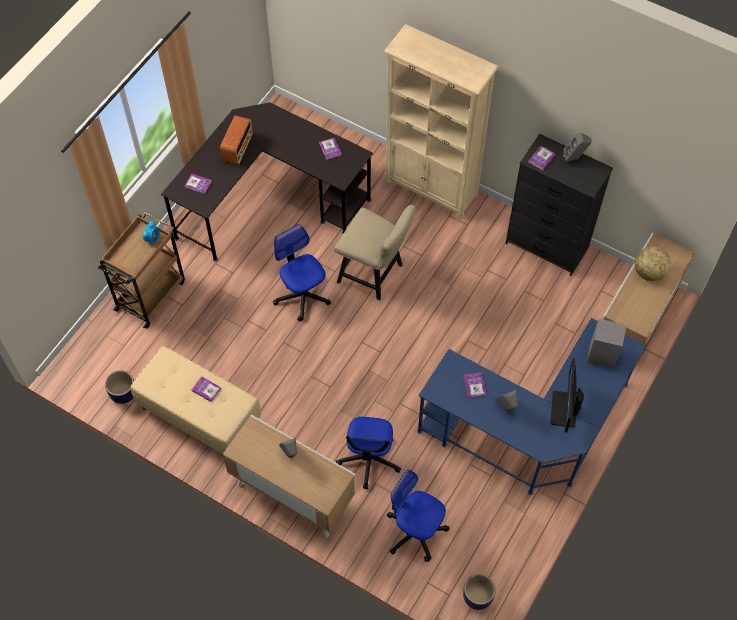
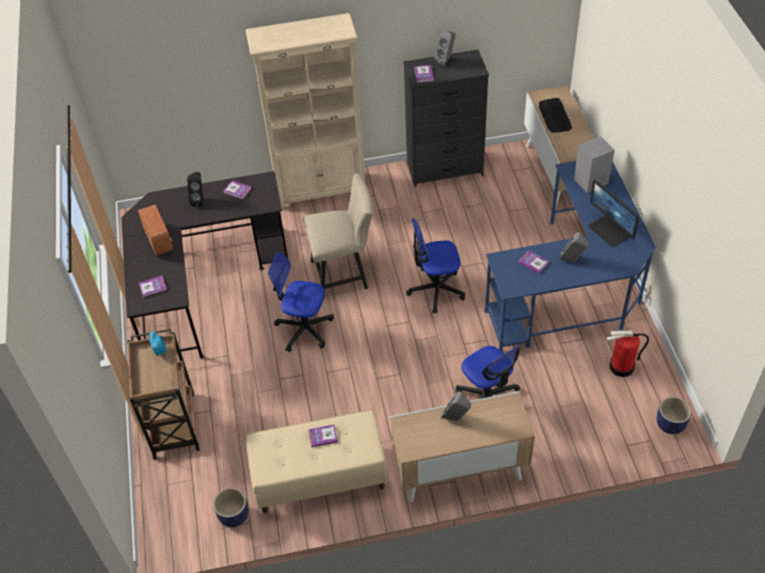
camera: 40 degrees left, 10 degrees down
(296, 137) = (199, 200): none -> black speaker
(415, 531) = (577, 418): office chair -> office chair (436, 289)
(493, 522) = (621, 367): none -> fire extinguisher
(648, 273) = (554, 116): globe -> keyboard

